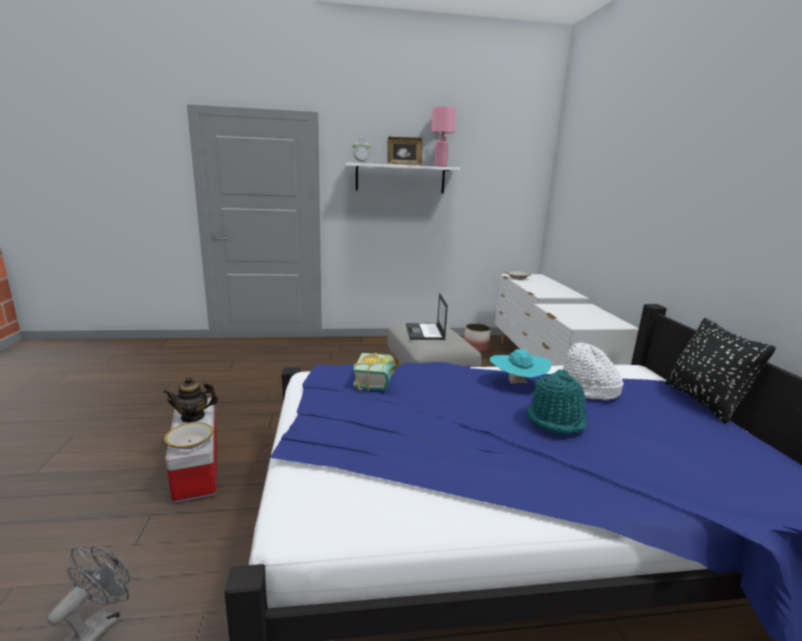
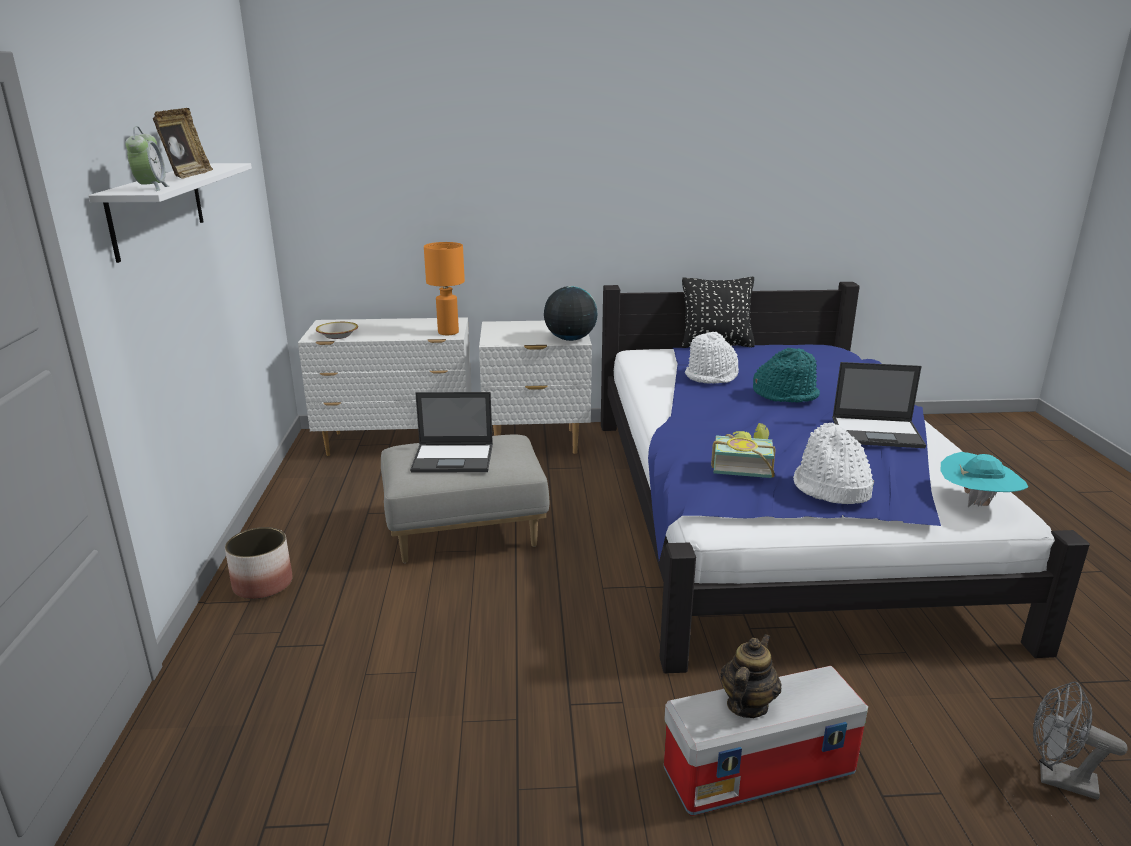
camera: 85 degrees left, 5 degrees up
(189, 442) = (822, 689): bowl -> none
(193, 416) = (746, 705): teapot -> teapot turned 135 degrees counterclockwise
(338, 411) = (830, 489): none -> white hat
(440, 166) = (214, 166): pink table lamp -> none
(468, 458) = (878, 433): none -> laptop
(476, 347) = (337, 478): planter -> planter (263, 584)
(517, 384) = (711, 401): turquoise hat -> turquoise hat (976, 503)
(547, 294) = (447, 332): none -> orange table lamp
(577, 324) = (570, 339): none -> globe

